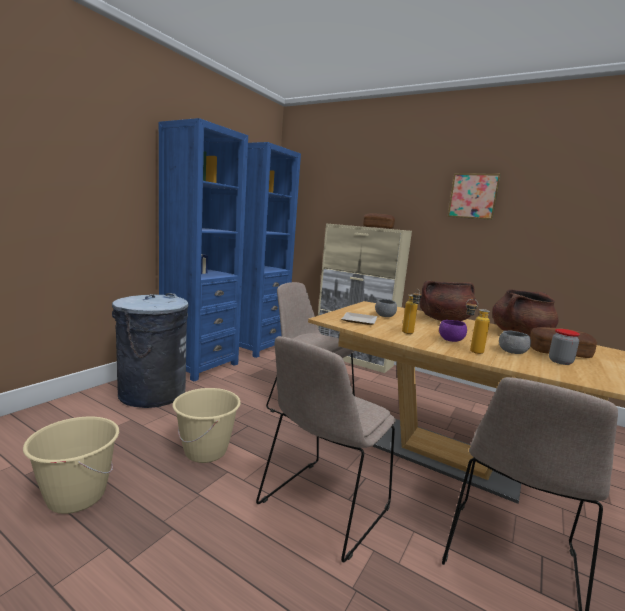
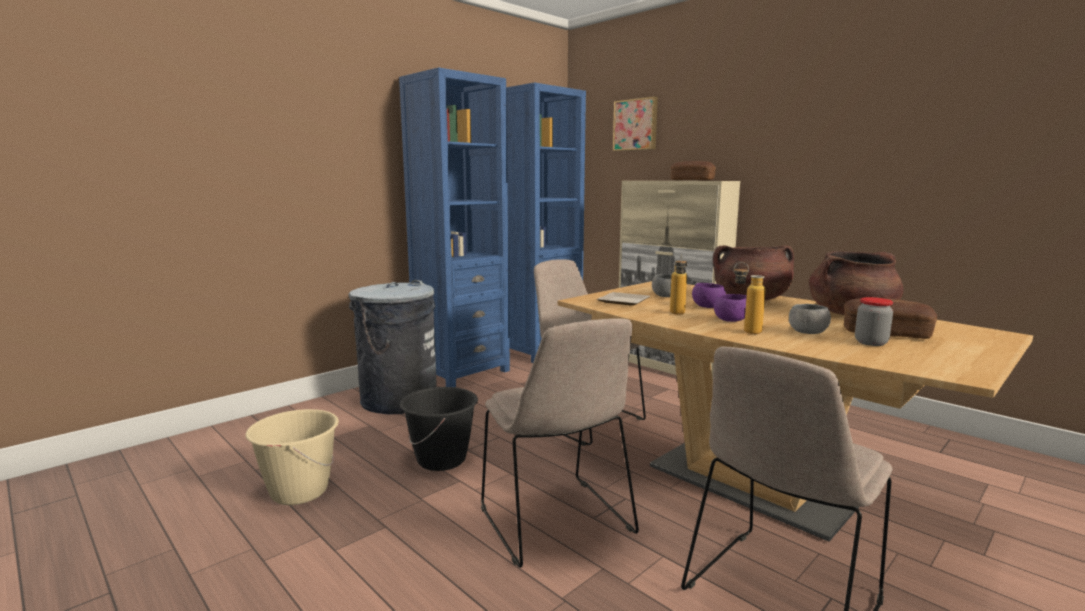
camera: 15 degrees right, 0 degrees up
(206, 451) = (442, 460): beige bucket -> black bucket
(322, 508) = (557, 523): beige chair -> beige chair turned 75 degrees counterclockwise
(423, 327) = (708, 307): none -> purple bowl
(473, 196) = (824, 123): picture -> picture (636, 125)

